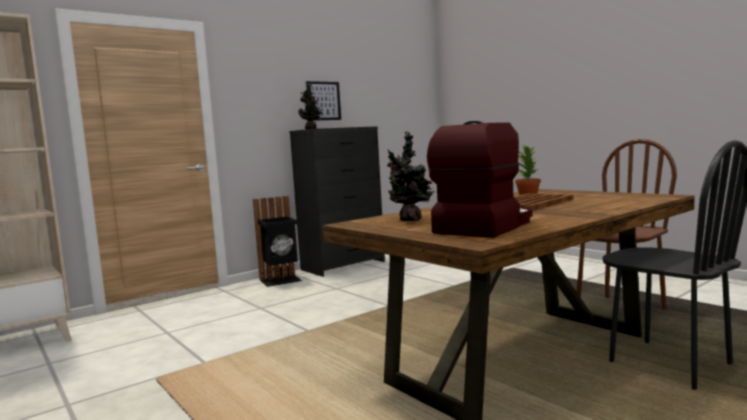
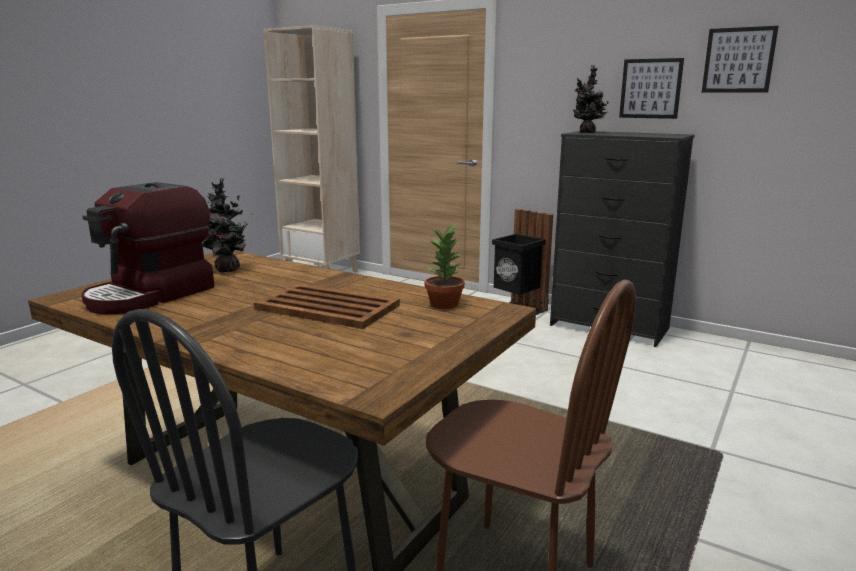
camera: 70 degrees right, 10 degrees up
(363, 85) = (738, 60): none -> picture
(483, 226) = (151, 295): coffee machine -> coffee machine turned 105 degrees clockwise

